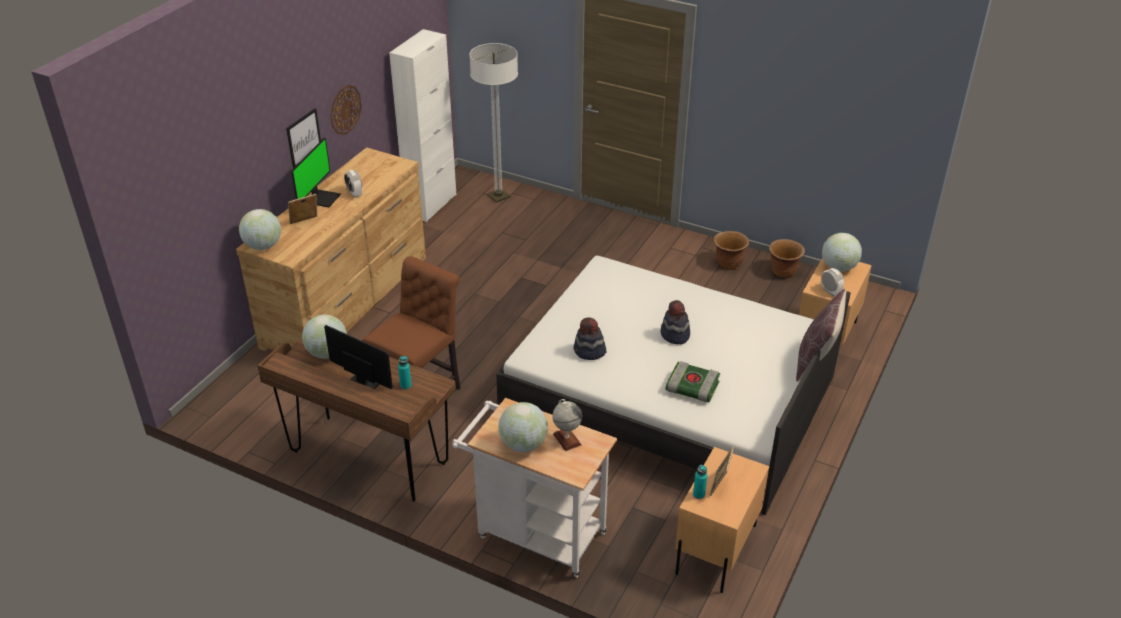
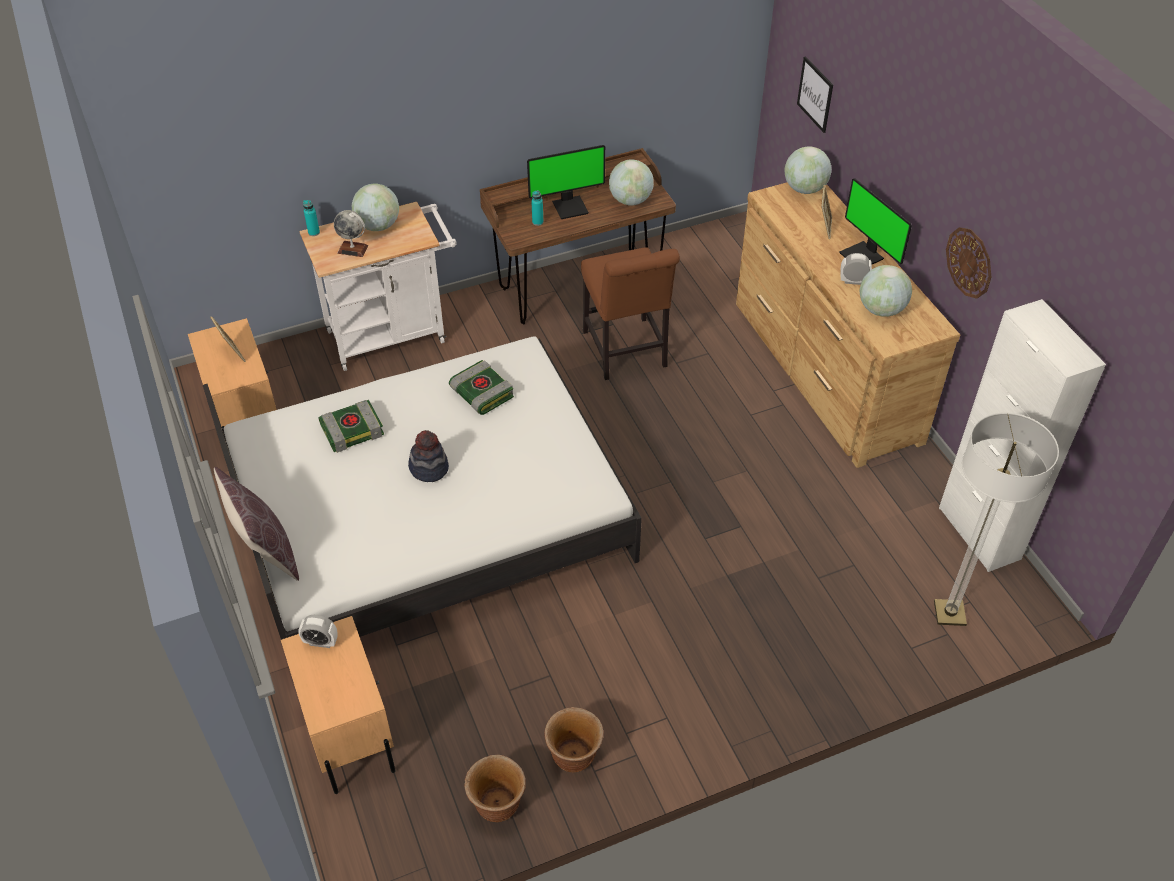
camera: 130 degrees right, 10 degrees up
(303, 138) = (917, 205): picture -> picture (815, 94)
(589, 351) = (480, 393): hat -> book
(698, 494) = (241, 336): turquoise bottle -> turquoise bottle (314, 232)
(838, 267) = (345, 692): globe -> globe (881, 309)

